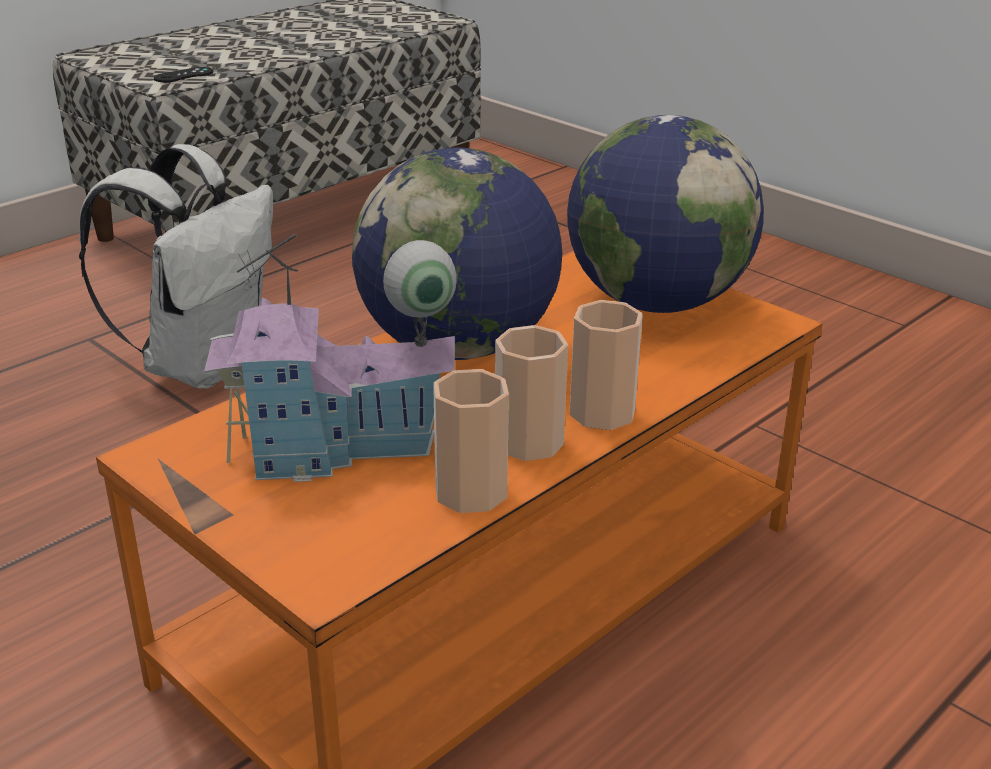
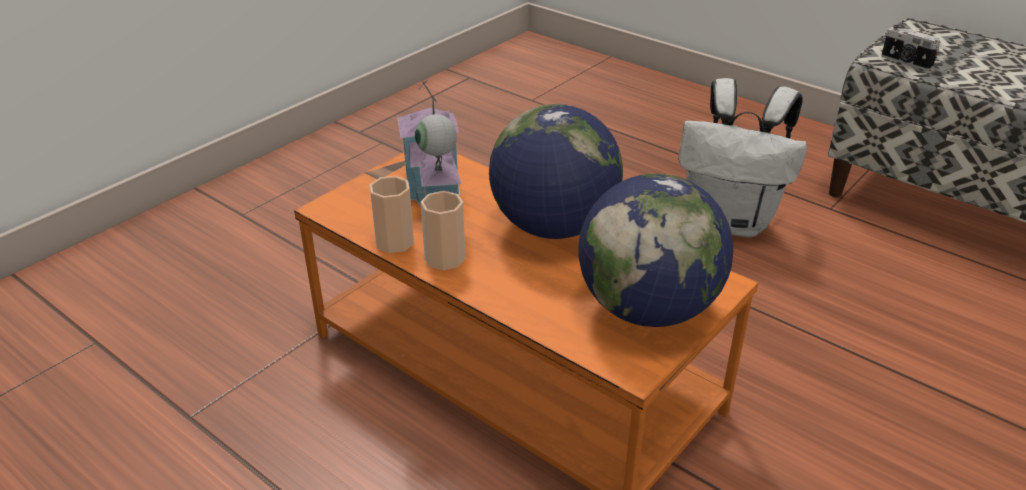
camera: 85 degrees right, 5 degrees up
(183, 75) = (905, 62): black game controller -> camera
(602, 413) = (481, 284): cup -> none

